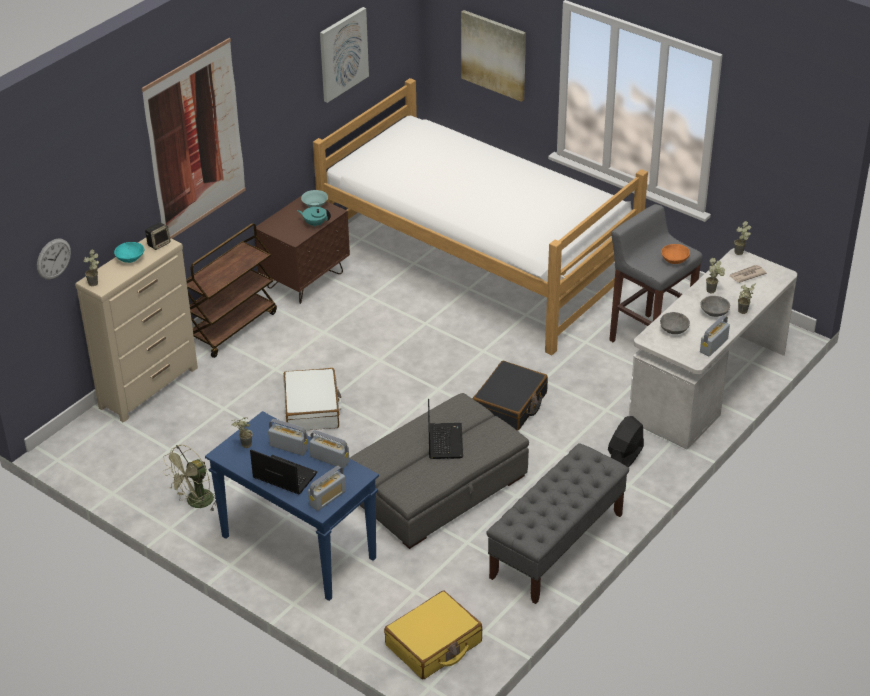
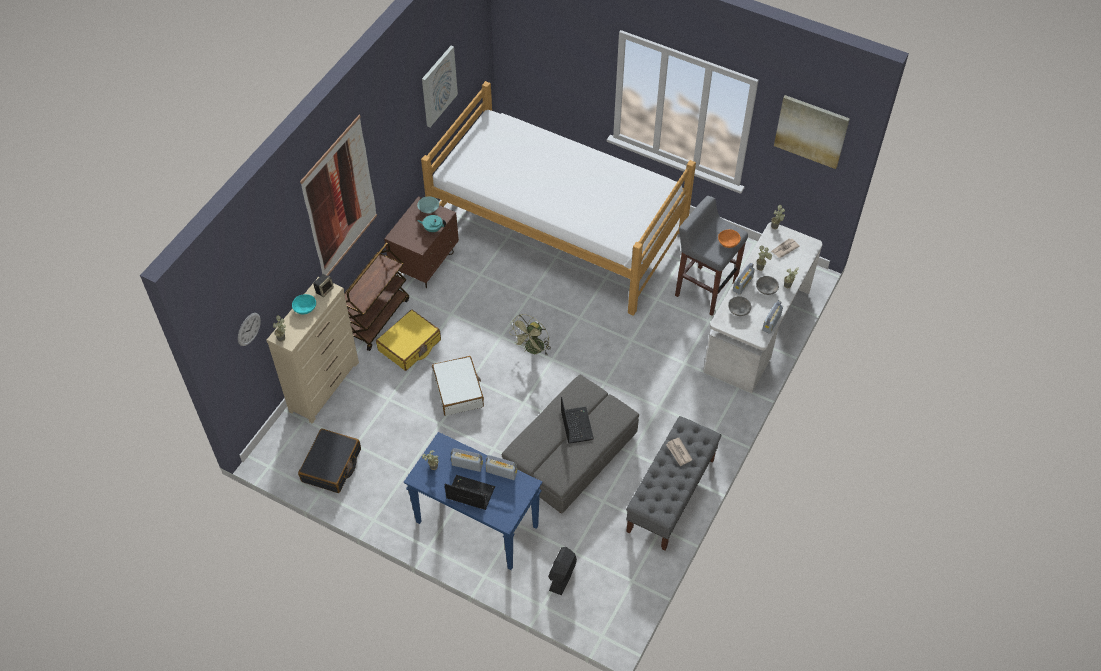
camera: 10 degrees left, 15 degrees up
(196, 503) = (388, 493): green fan -> green fan (532, 350)
(327, 498) = (508, 510): radio -> radio (742, 284)
(434, 644) = (597, 597): yellow suitcase -> yellow suitcase (409, 345)
(494, 55) = (557, 64): picture -> picture (811, 131)
(510, 404) = (611, 367): black suitcase -> black suitcase (331, 466)
(568, 479) = (678, 452): none -> newspaper
(625, 458) = (706, 407): black fan -> black fan (562, 575)

